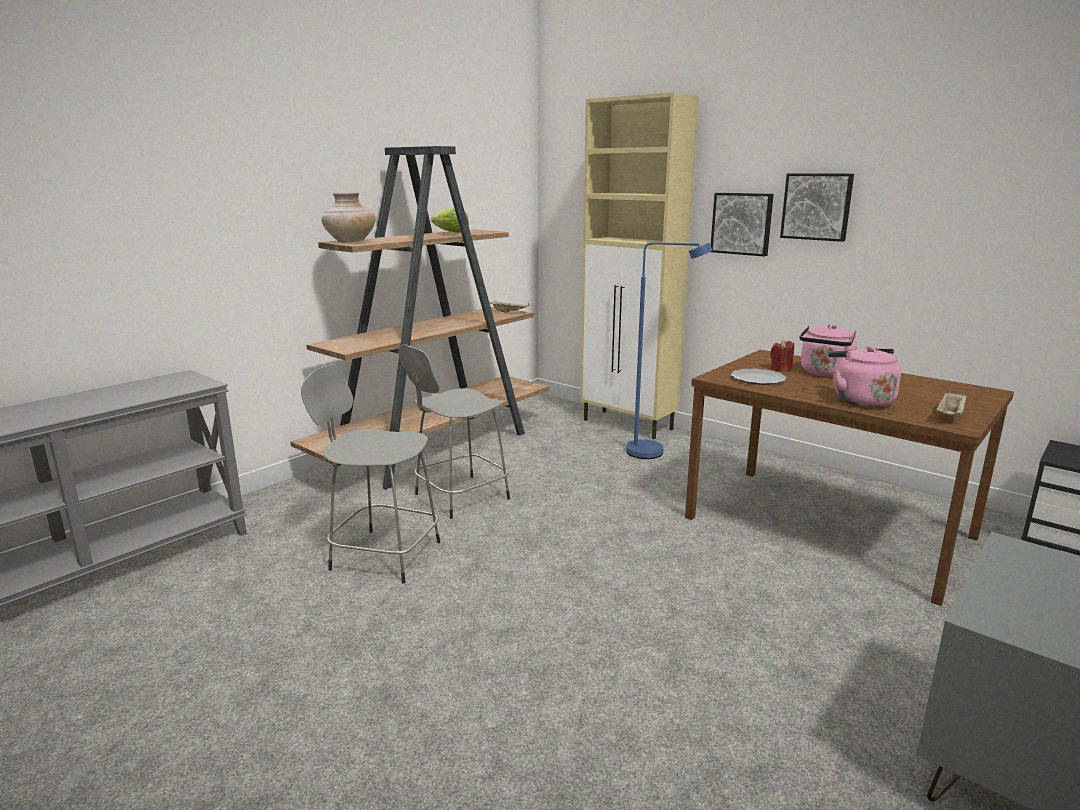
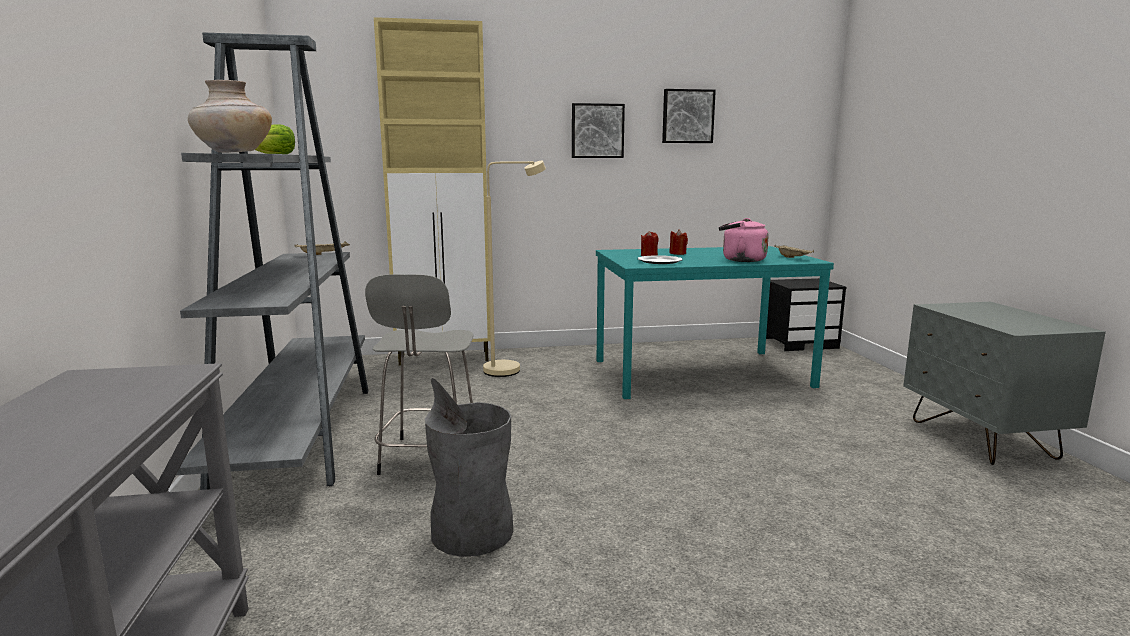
camera: 50 degrees left, 5 degrees down
(382, 555) = (472, 533): grey stool -> grey trash can
(436, 448) = (300, 432): brown bookcase -> grey bookcase
(655, 453) = (511, 369): blue floor lamp -> beige floor lamp
(742, 223) = (533, 148): picture -> picture (687, 116)
(825, 373) = (677, 253): pink kettle -> red candle
(825, 527) = (699, 373): brown dining table -> turquoise dining table

